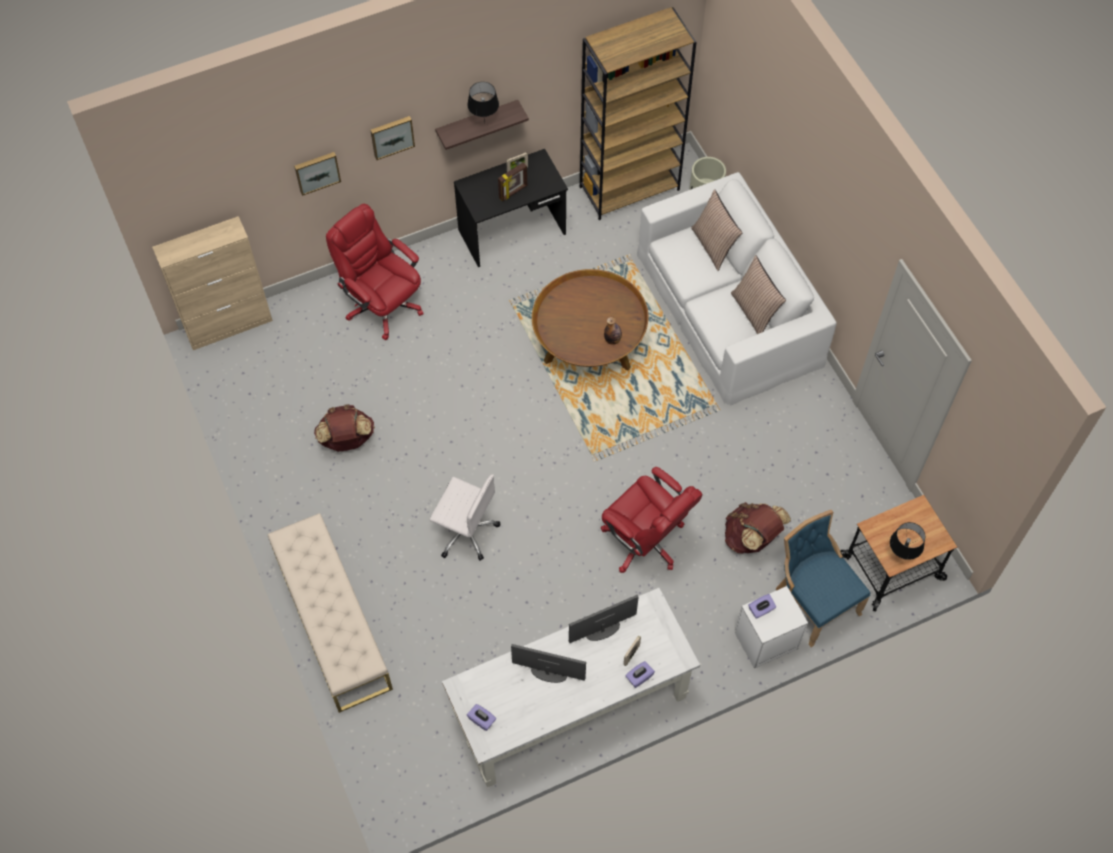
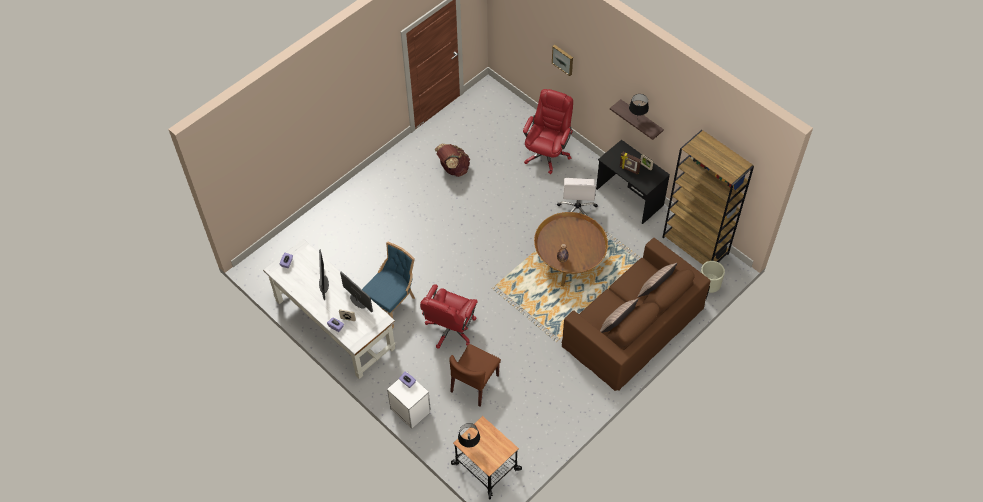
camera: 70 degrees right, 5 degrees down
(229, 325) = (500, 93): beige cabinet -> none
(332, 621) = (344, 201): beige bench -> none
(392, 136) = (600, 79): picture -> none
(465, 531) = (420, 241): white office chair -> white office chair (577, 209)
(730, 308) = (633, 326): white sofa -> brown sofa
(751, 538) = (474, 384): brown backpack -> brown chair
(813, 600) = (446, 428): blue chair -> blue chair (392, 303)

